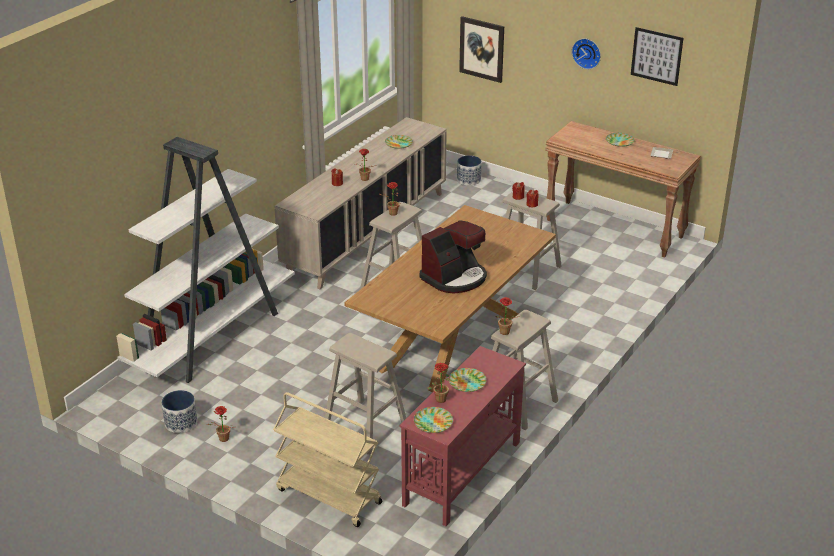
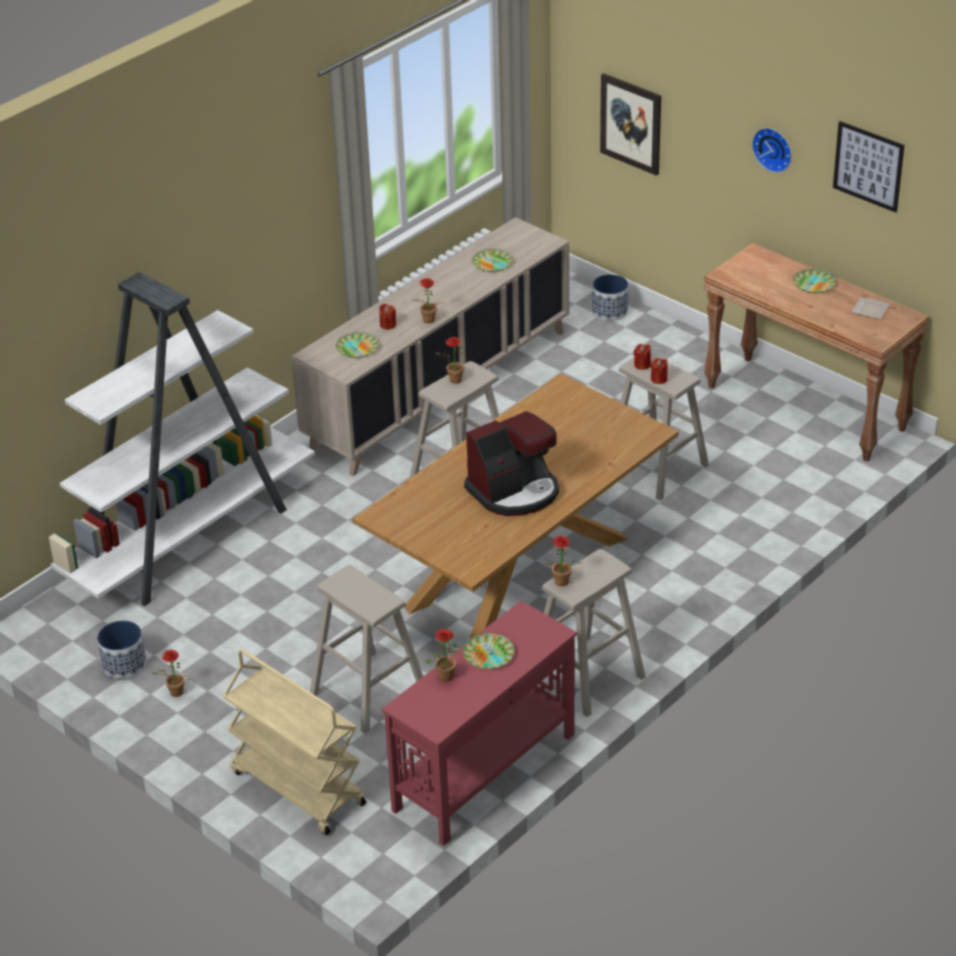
camera: 10 degrees right, 5 degrees up
(433, 422) = (426, 710): plate -> plate (357, 348)

